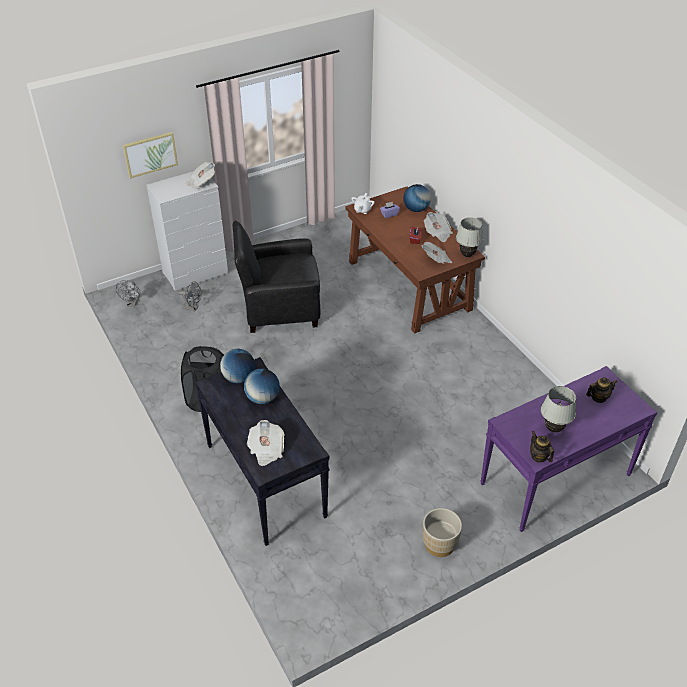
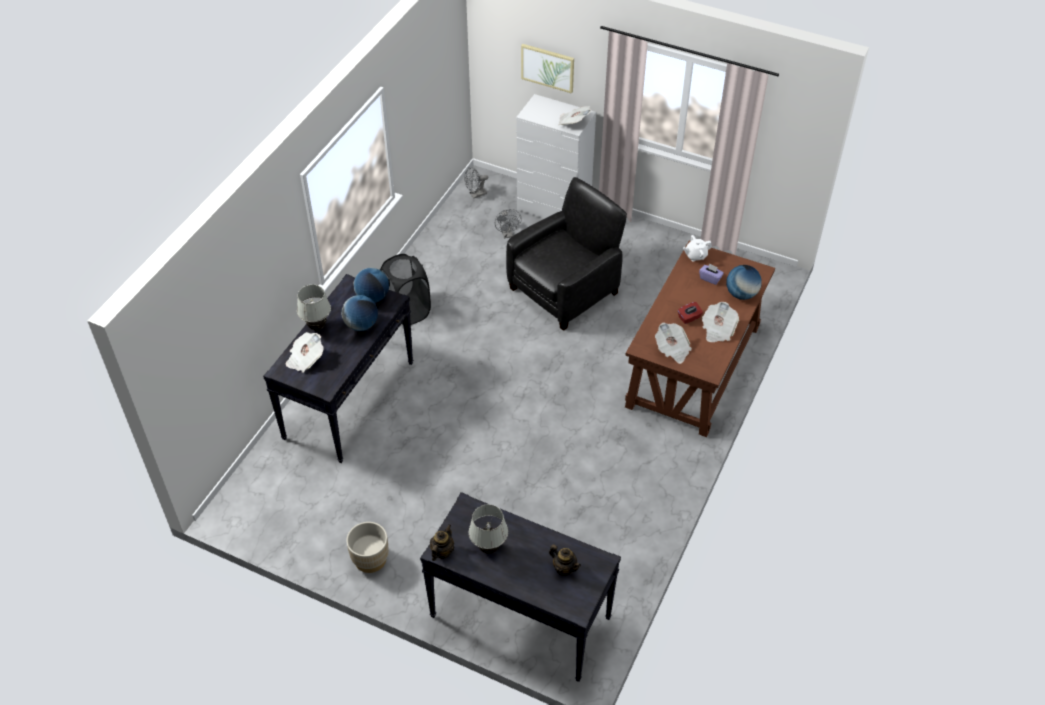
camera: 55 degrees right, 5 degrees up
(279, 307) = (565, 290): black armchair -> black armchair turned 90 degrees clockwise
(467, 255) = (706, 369): white table lamp -> white table lamp (317, 327)
(555, 479) = (519, 617): purple console table -> black console table

